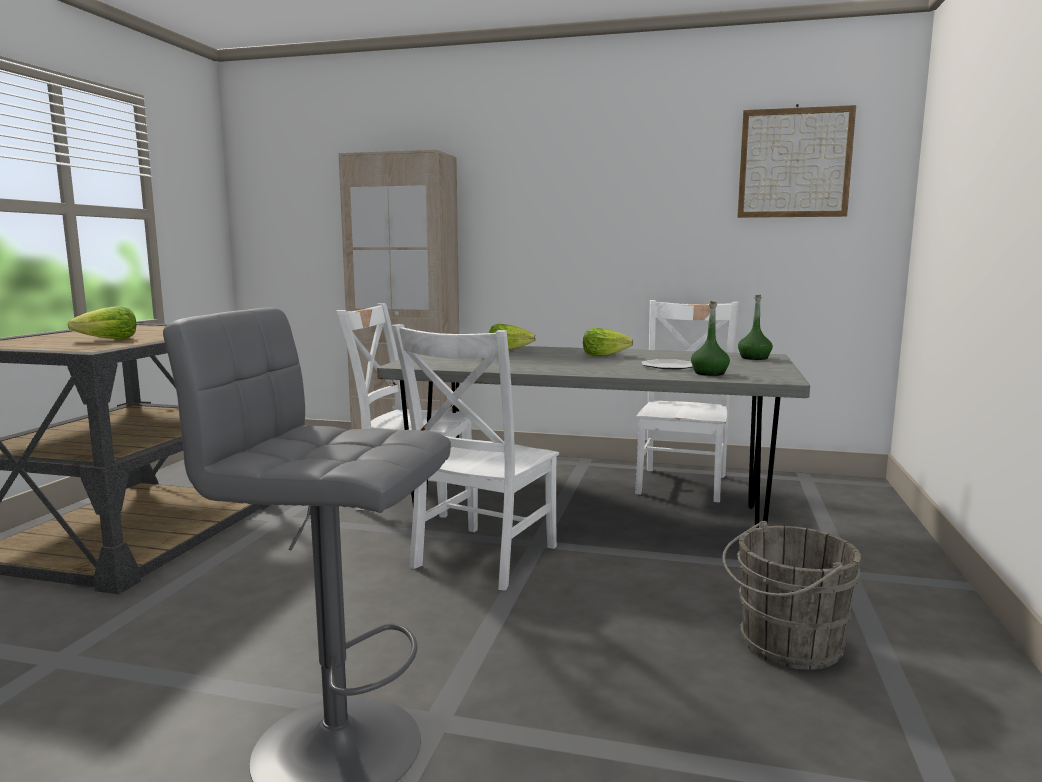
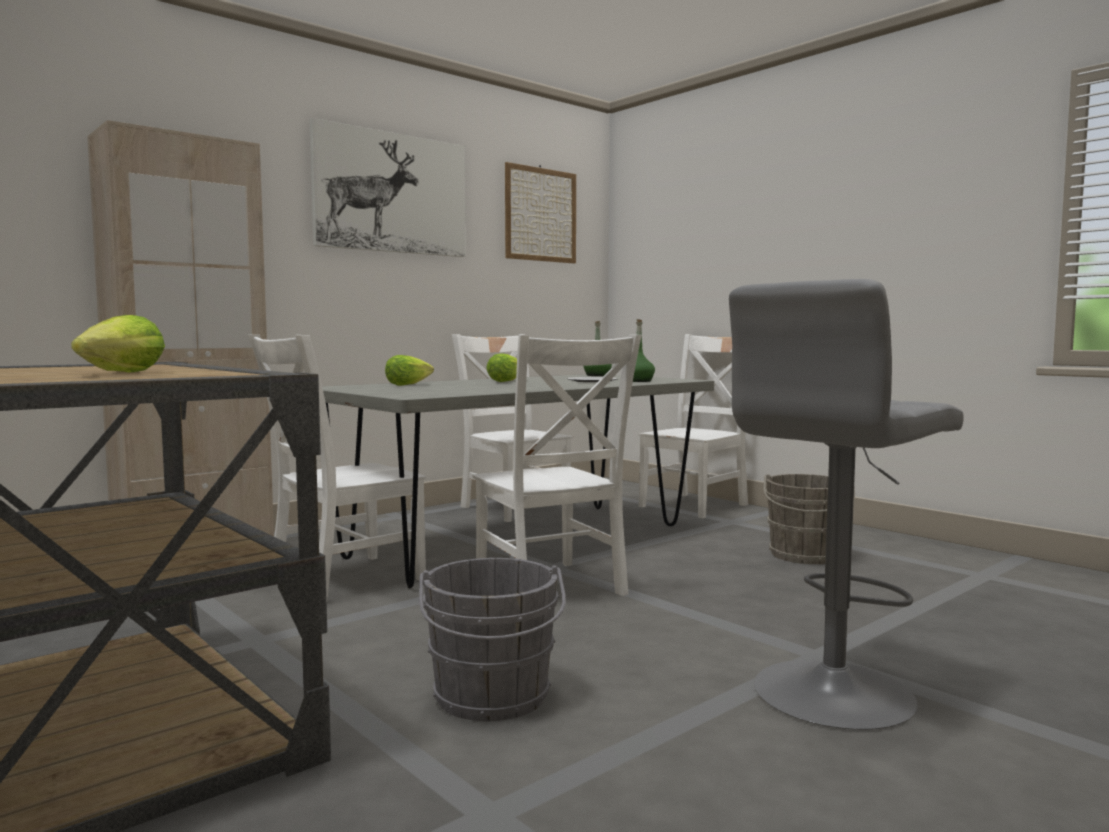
camera: 55 degrees left, 5 degrees down
(231, 608) = (492, 699): none -> grey bucket
(601, 165) = (391, 193): none -> picture
(875, 541) = (696, 505): none -> white chair

